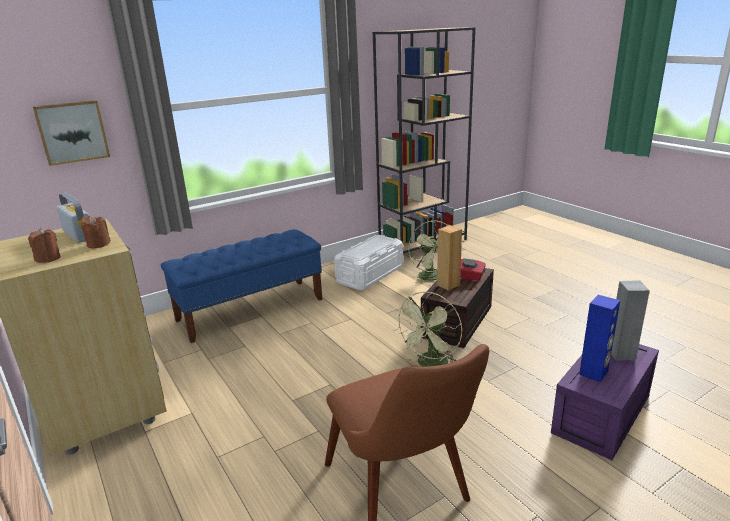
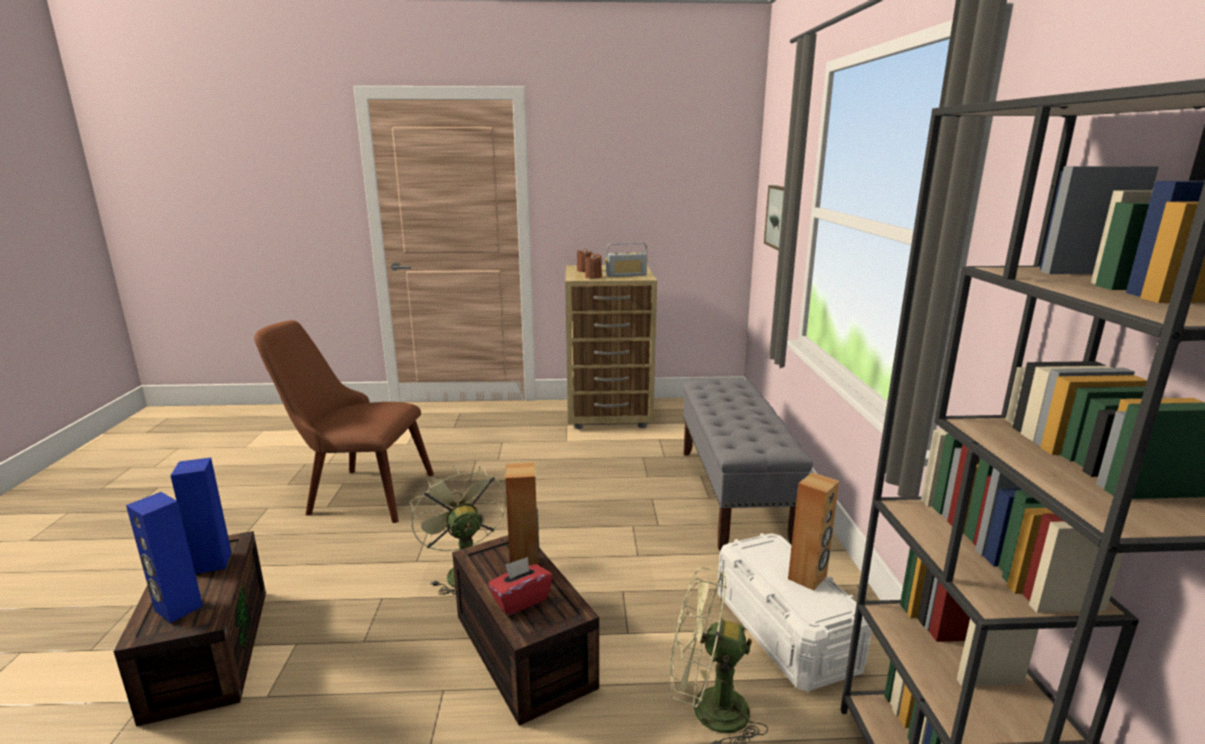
camera: 120 degrees right, 5 degrees down
(251, 309) = (733, 495): blue bench -> grey bench
(366, 244) = (808, 578): none -> brown speaker
(603, 415) = (207, 650): purple storage box -> brown storage box
(621, 354) = (178, 608): grey speaker -> blue speaker

